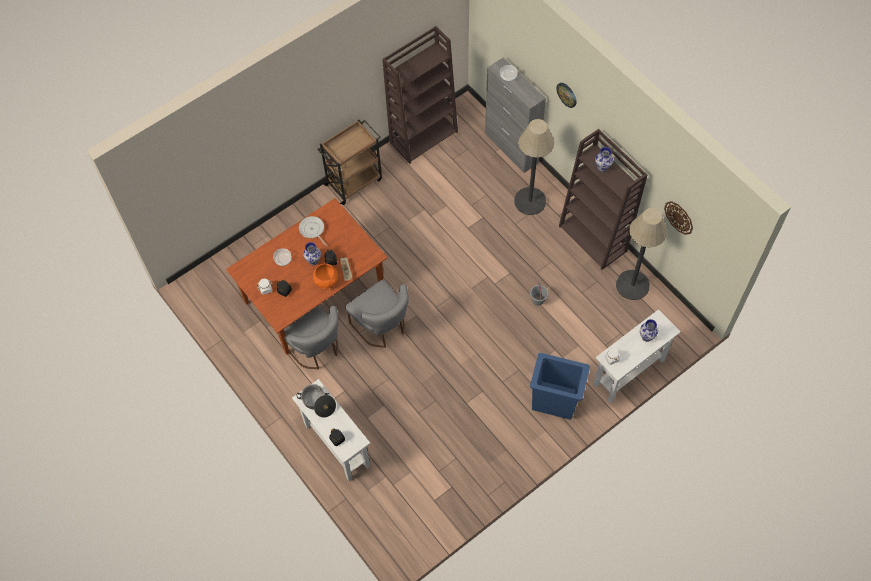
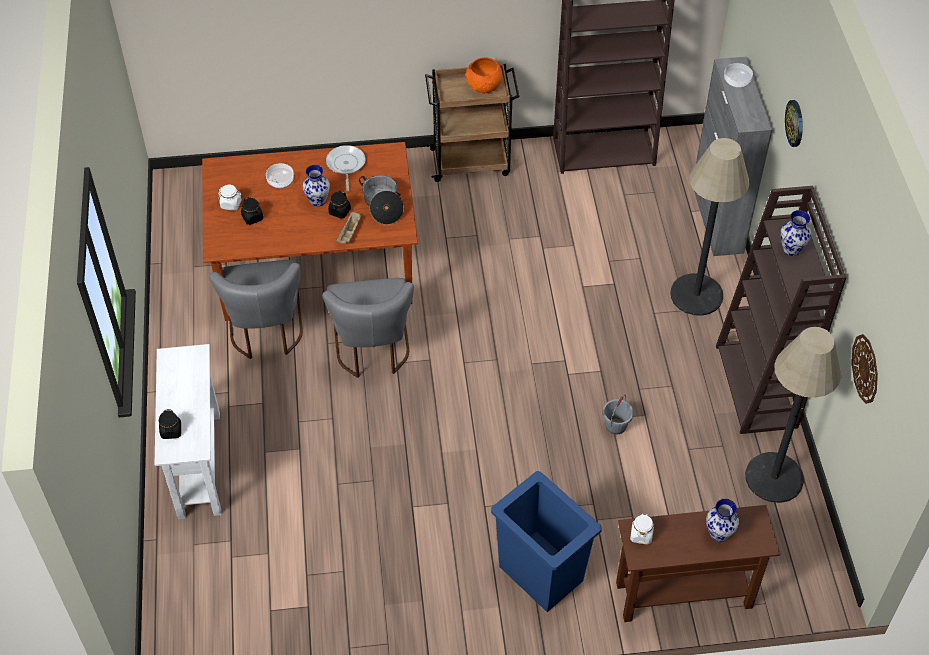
camera: 30 degrees right, 10 degrees down
(318, 403) = (184, 373): cooking pot -> cooking pot (382, 205)
(326, 281) = (314, 232): orange bowl -> orange bowl (484, 87)
(629, 372) = (683, 595): white console table -> brown console table

